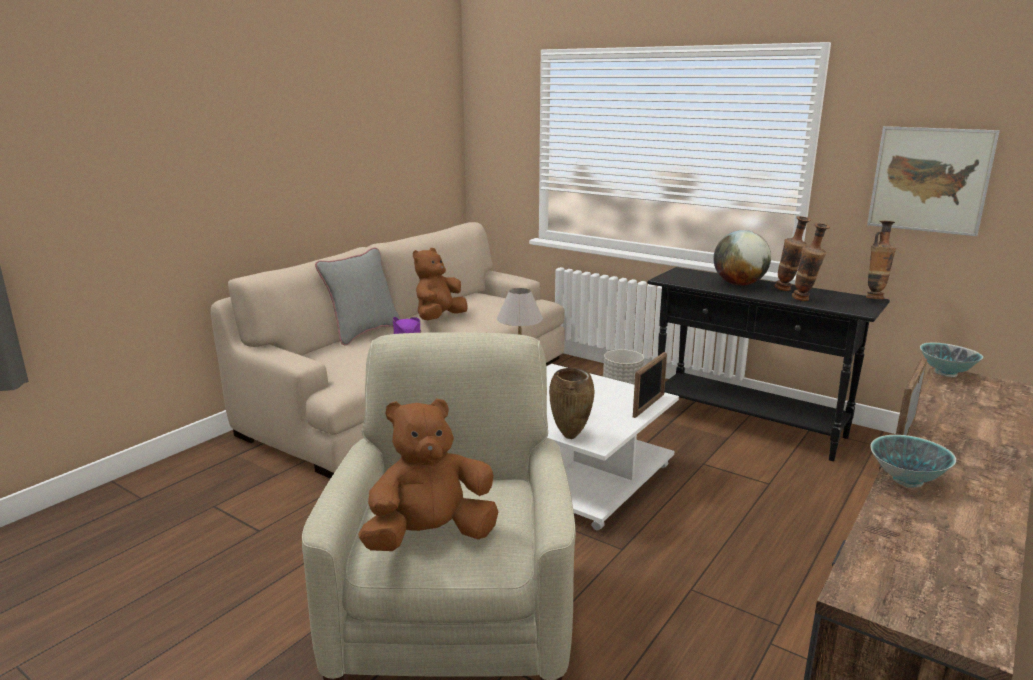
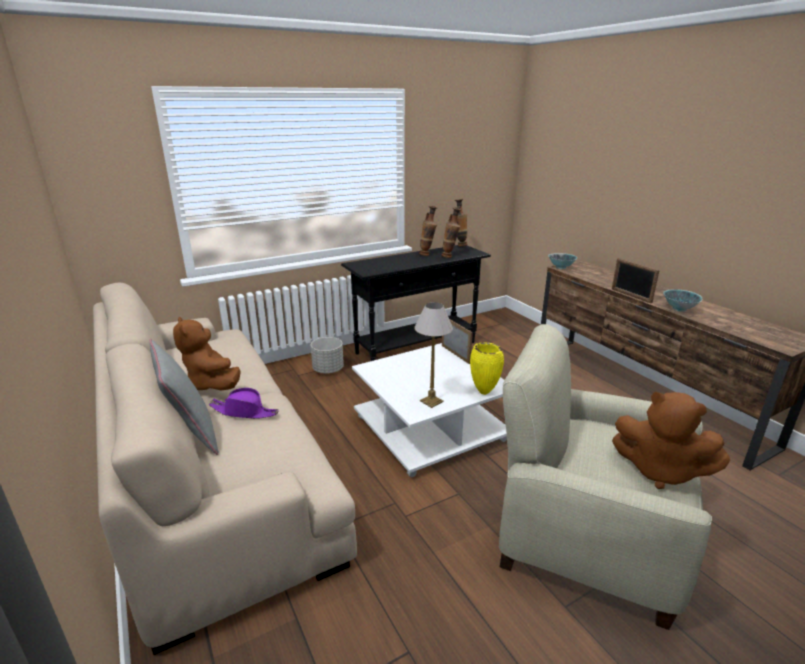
camera: 65 degrees left, 5 degrees up
(430, 536) = (660, 471): brown plush toy -> brown plush toy turned 60 degrees counterclockwise
(571, 437) = (484, 392): brown vase -> yellow vase
(739, 284) = (403, 260): globe -> none
(929, 180) = (460, 172): picture -> none

